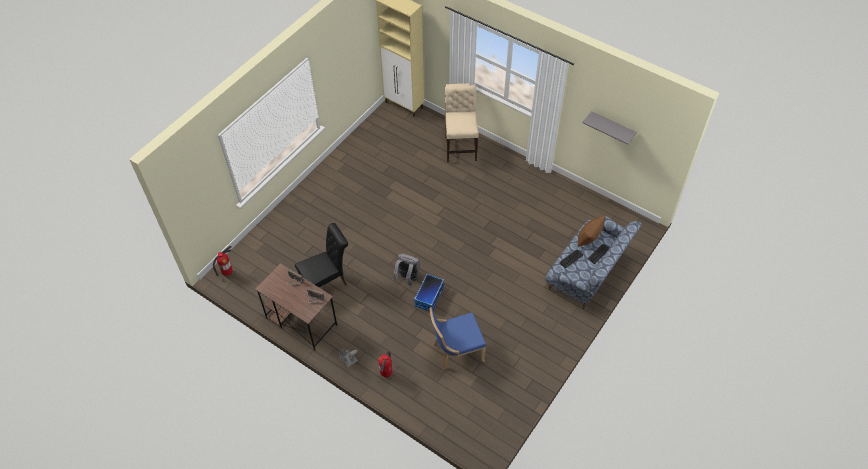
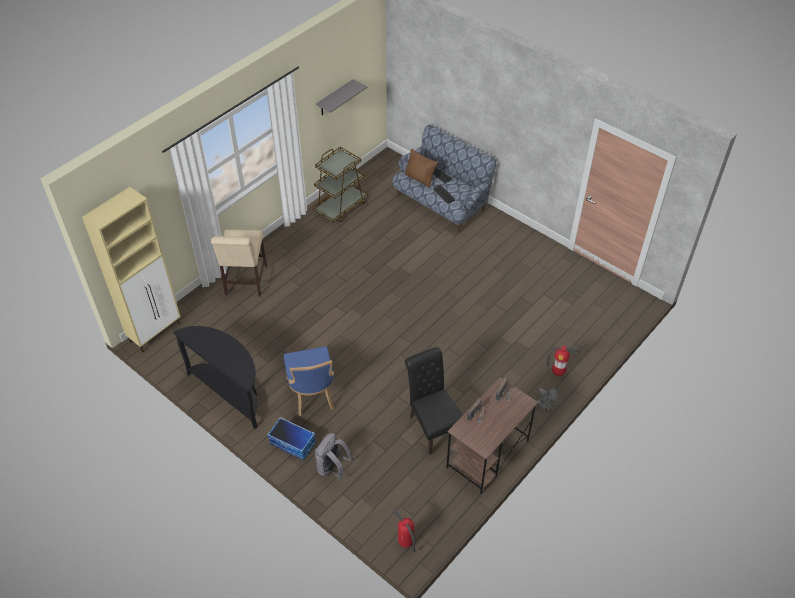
camera: 85 degrees left, 5 degrees down
(352, 156) = (230, 392): none -> black console table
(407, 279) = (434, 346): grey backpack -> grey backpack (332, 468)
(429, 297) = (461, 328): storage box -> storage box (293, 443)
(456, 351) = (530, 311): blue chair -> blue chair (312, 395)
(460, 146) = (245, 282): beige chair -> beige chair turned 90 degrees counterclockwise
(563, 197) = (341, 207): none -> brown cart

